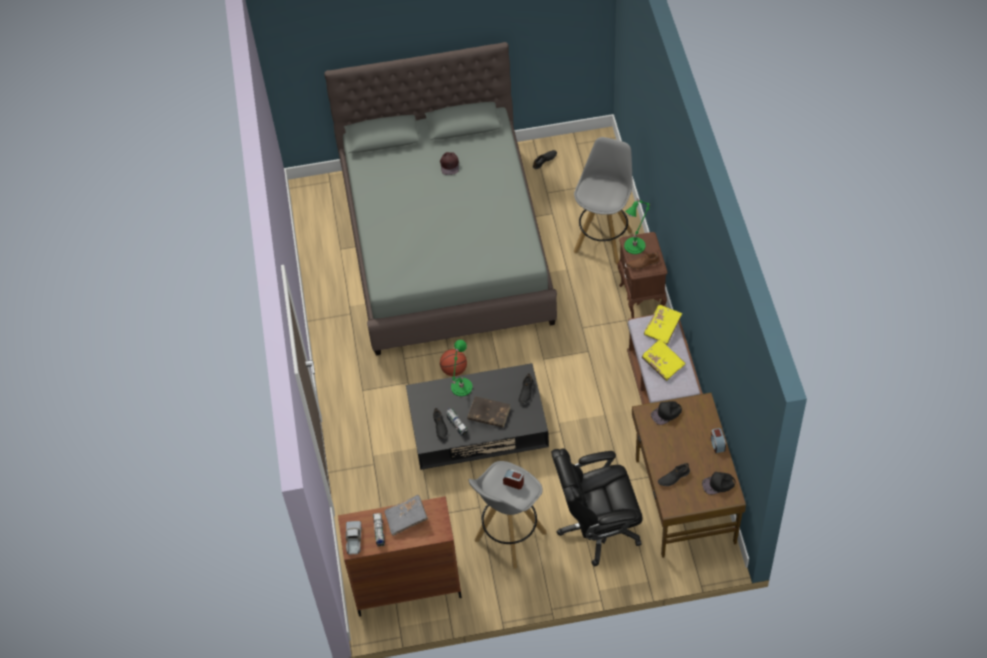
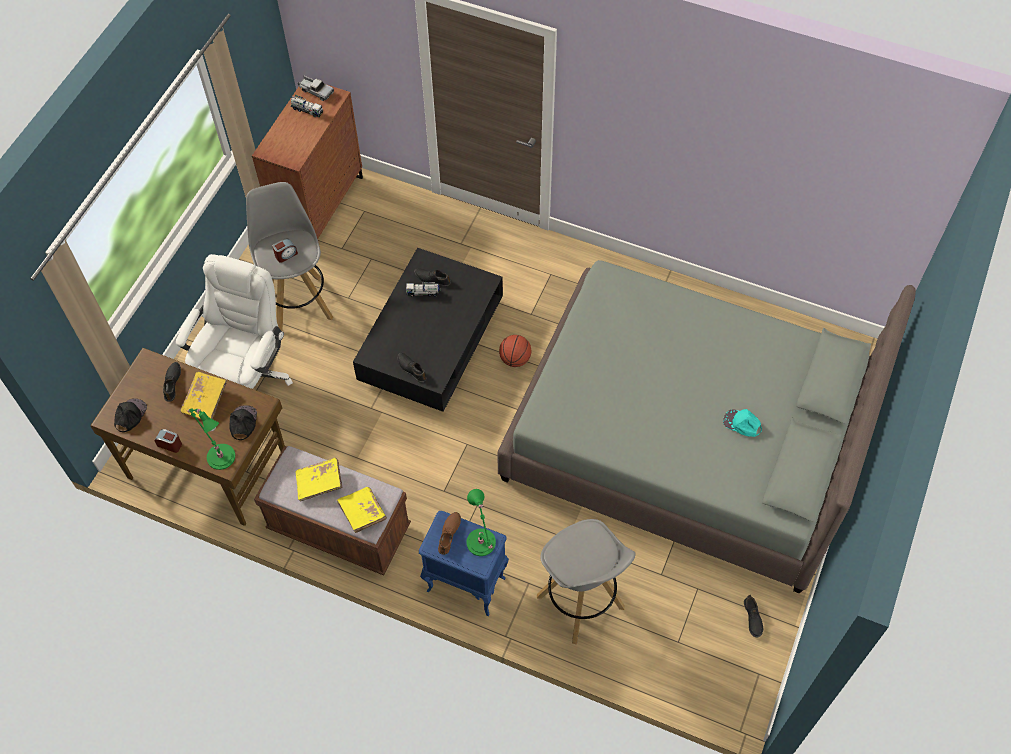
camera: 120 degrees right, 5 degrees up
(406, 518) = (302, 134): grey book -> none
(450, 164) = (742, 424): brown cap -> turquoise cap
(461, 388) = (460, 317): green table lamp -> green table lamp (219, 455)
(488, 413) = (413, 324): brown book -> none
(597, 528) = (246, 376): black office chair -> white office chair
(641, 302) = (465, 584): brown nightstand -> blue nightstand
(669, 447) = (205, 401): none -> yellow book

